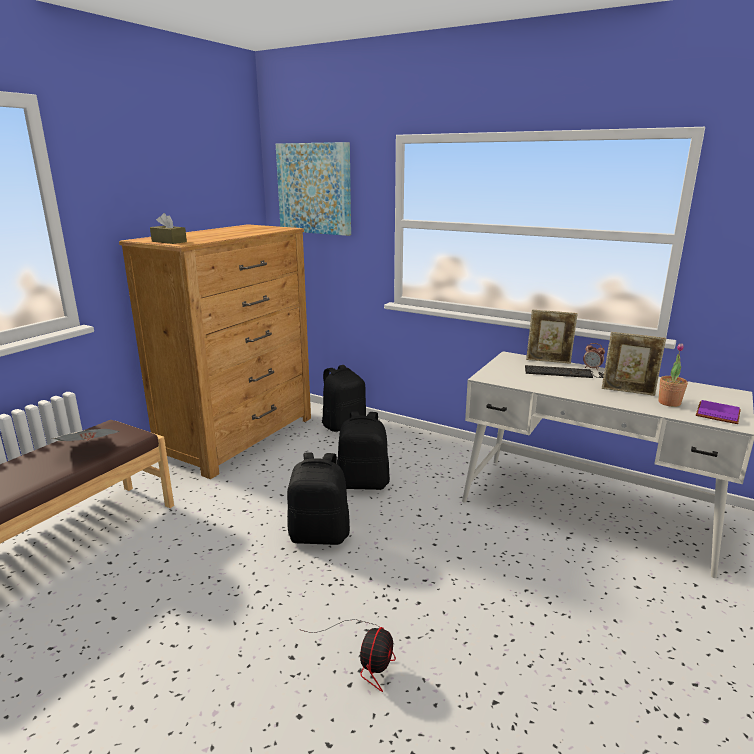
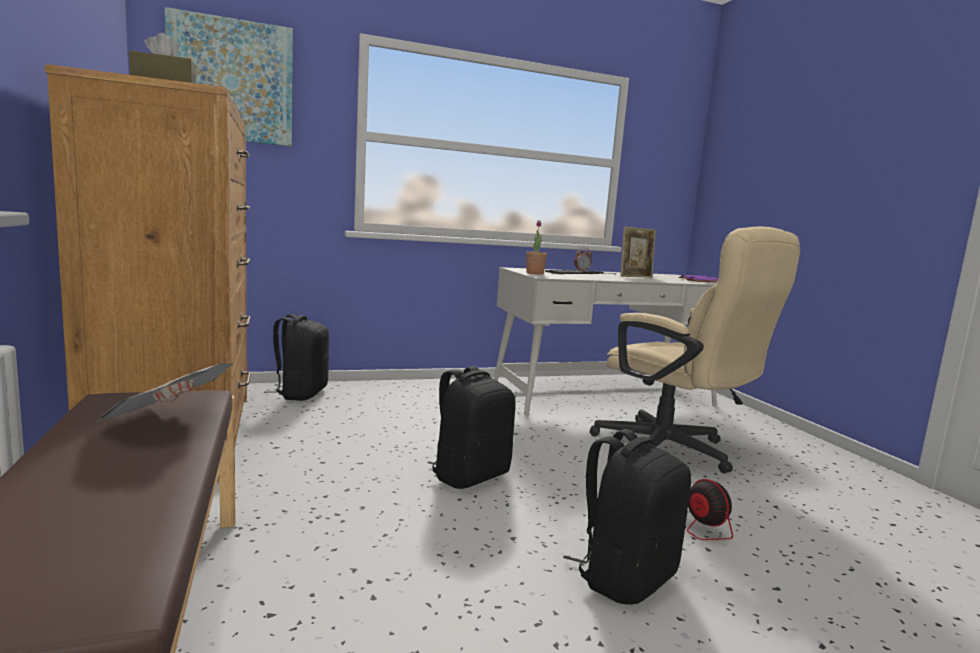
camera: 50 degrees left, 10 degrees down
(363, 483) = (423, 428): black backpack -> black backpack (625, 577)
(521, 599) = (674, 452): none -> beige office chair
(548, 361) = (546, 269): picture frame -> none
(669, 403) = (668, 279): potted plant -> potted plant (535, 273)

